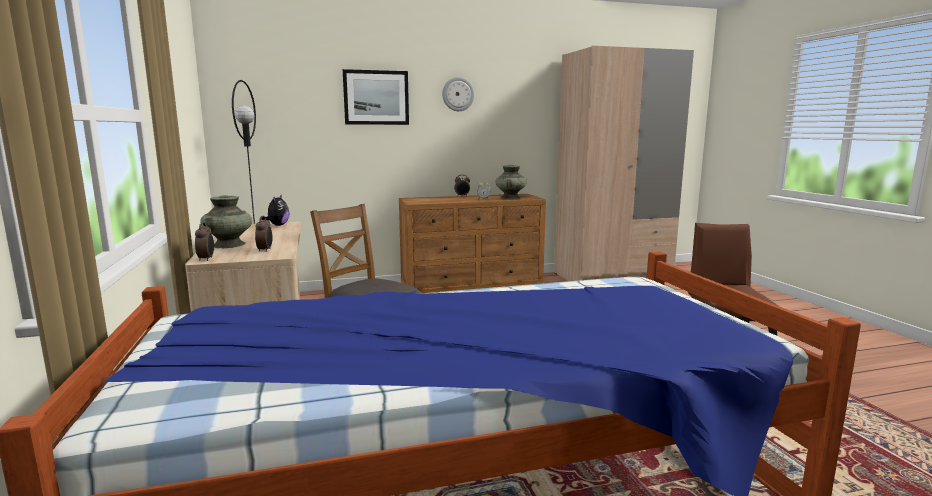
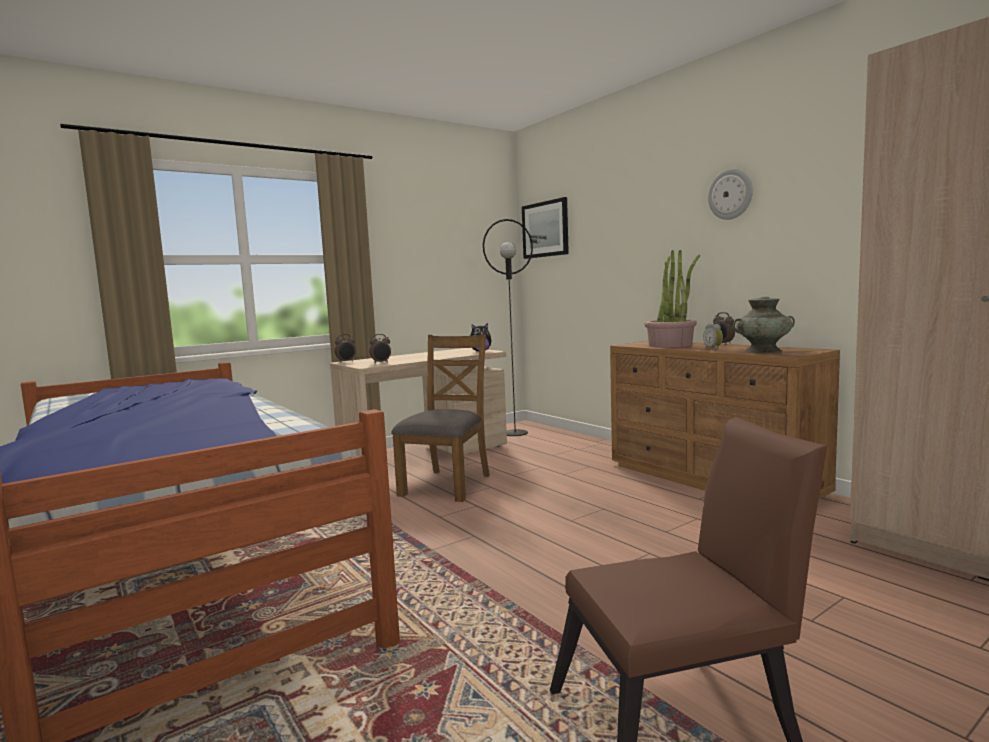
camera: 70 degrees right, 5 degrees down
(228, 245) = (394, 357): turquoise vase -> none
(376, 97) = (637, 216): picture -> picture (545, 229)
(442, 200) = (670, 345): none -> potted plant

